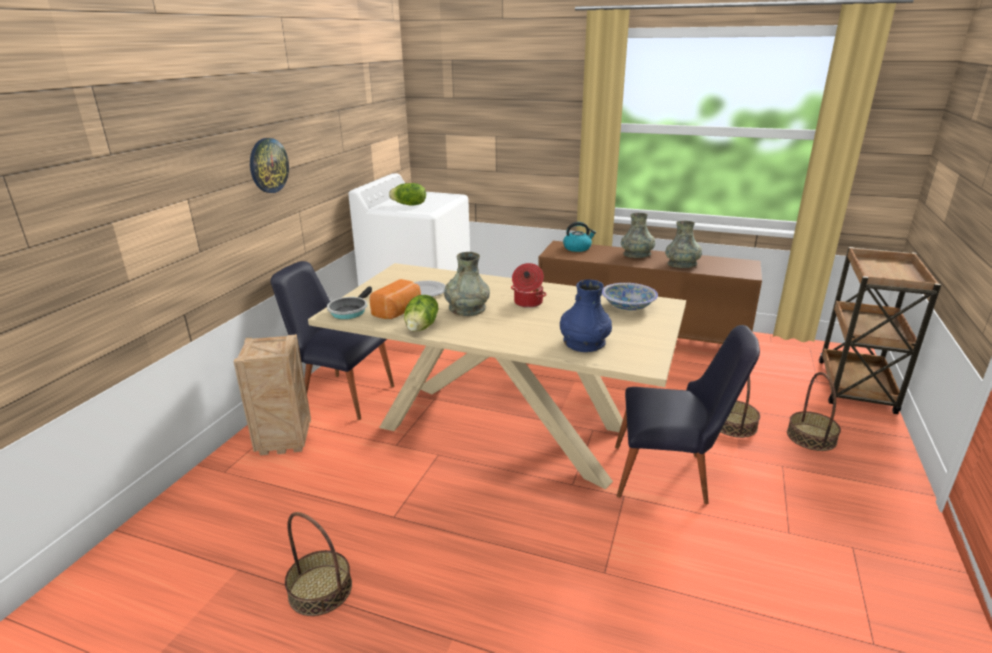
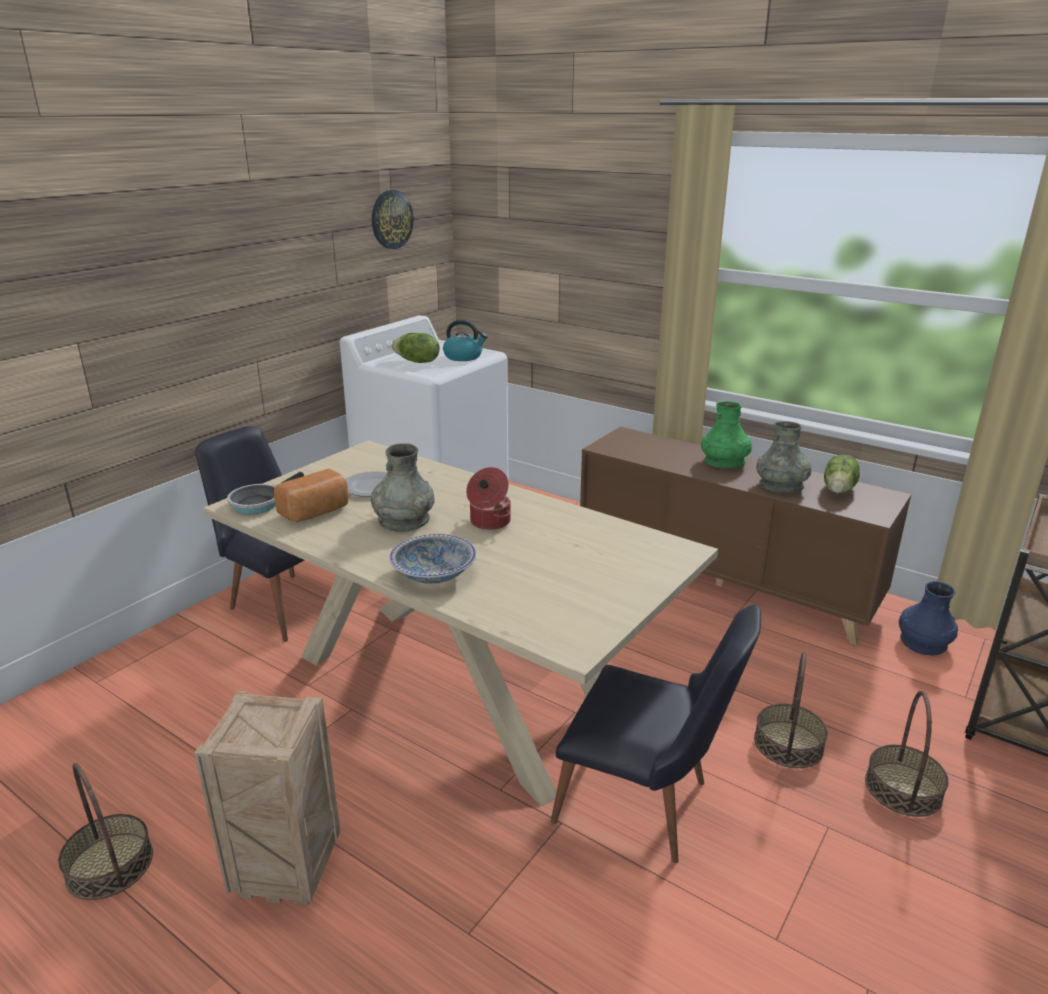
camera: 15 degrees right, 0 degrees up
(268, 165) = (207, 303): wall clock -> wall clock (391, 219)
(286, 440) = (185, 654): crate -> crate (290, 869)
(422, 327) = (326, 539): lettuce -> lettuce (839, 490)
(577, 248) = (645, 442): kettle -> kettle (464, 357)
(584, 342) = (516, 595): blue vase -> blue vase (923, 642)
(628, 306) = (623, 547): bowl -> bowl (433, 574)
(637, 255) = (724, 462): grey vase -> green vase

